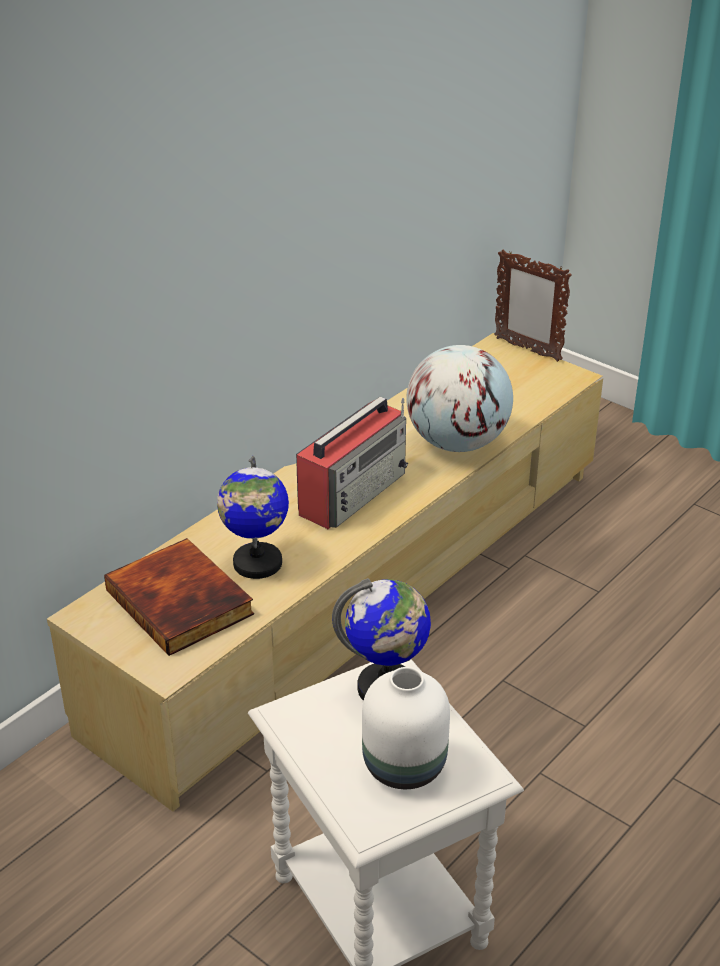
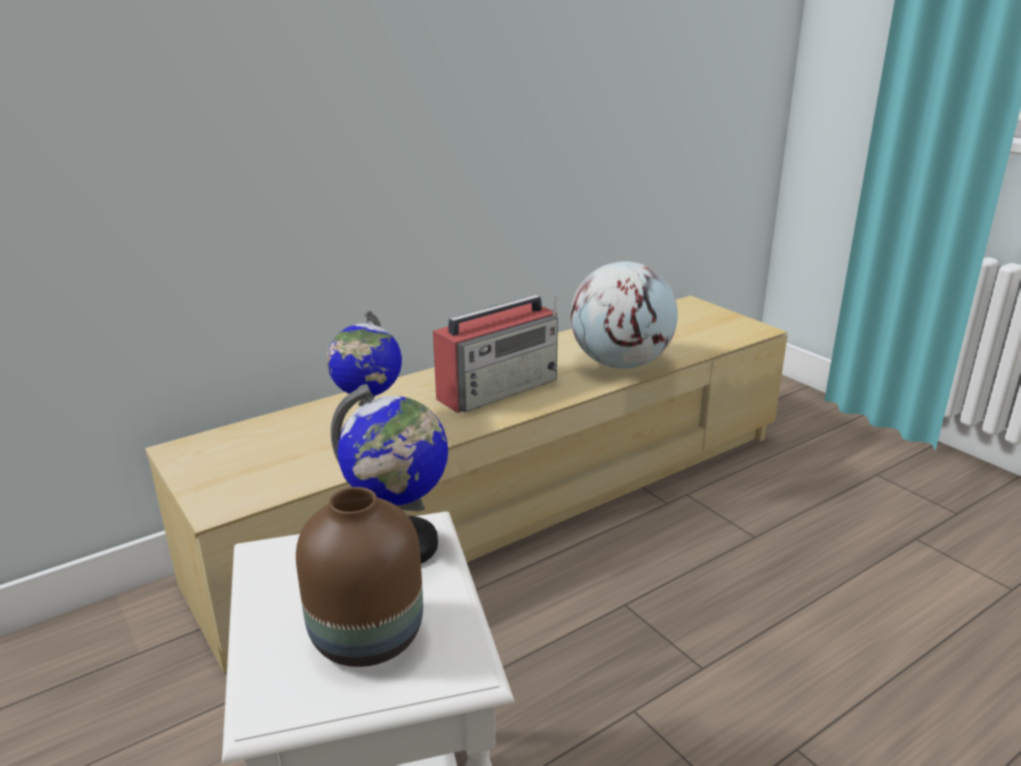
camera: 15 degrees right, 10 degrees down
(182, 601) = (278, 451): book -> none
(402, 767) = (364, 638): white vase -> brown vase
(527, 349) = (718, 308): picture frame -> none

